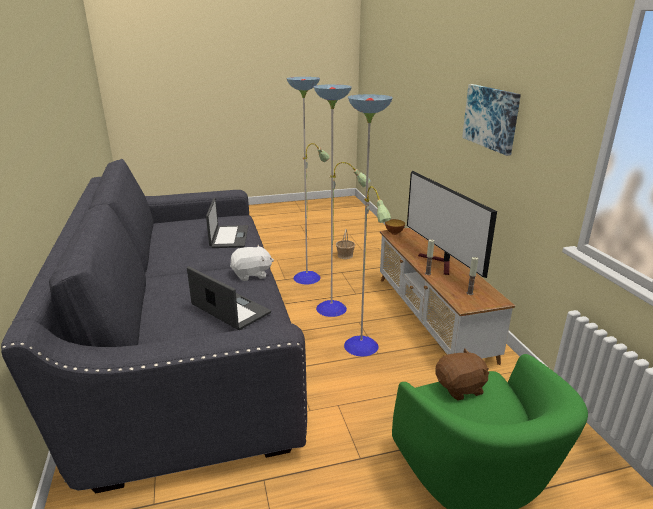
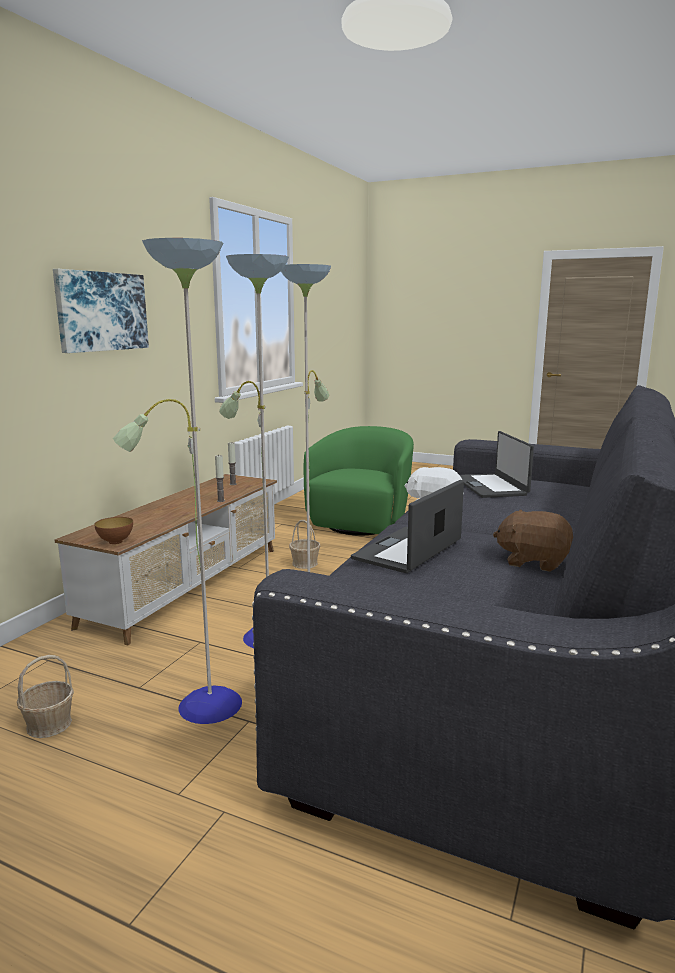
camera: 140 degrees left, 10 degrees down
(407, 370) = (305, 563): none -> basket
(441, 263) = (183, 503): television -> none
(460, 388) = (354, 474): brown plush toy -> brown plush toy (533, 561)

